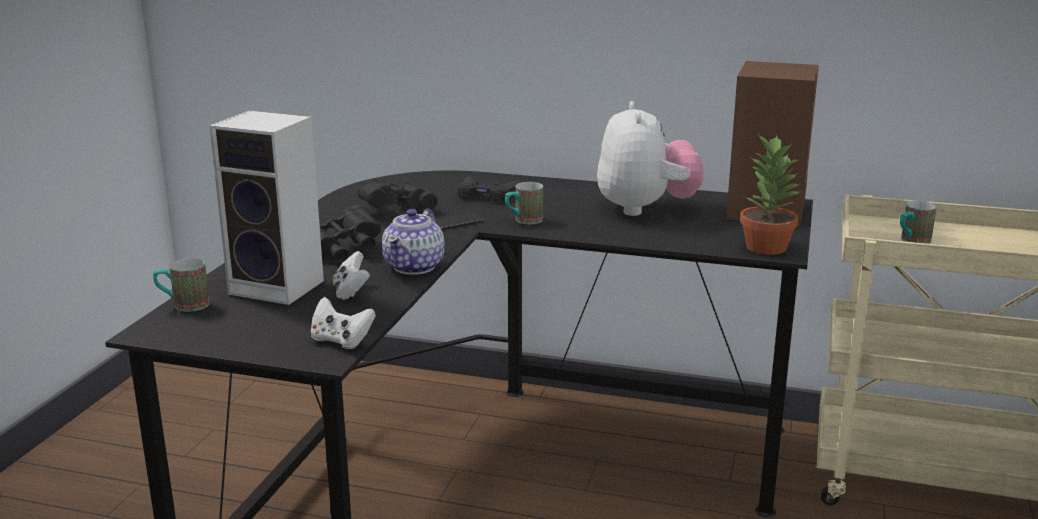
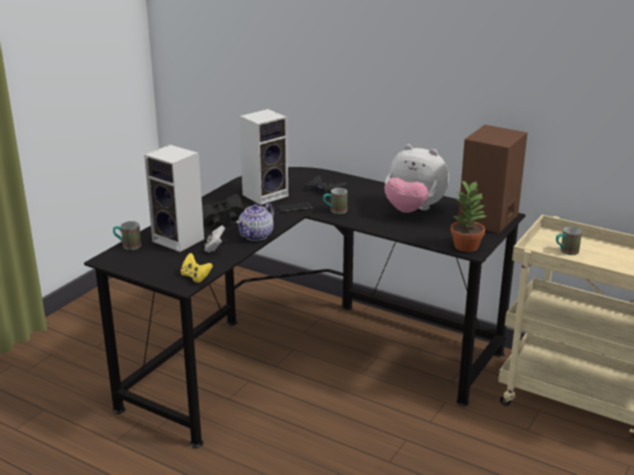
camera: 15 degrees right, 5 degrees up
(341, 341) = (195, 277): white game controller -> yellow game controller
(395, 210) = (266, 195): black binoculars -> speaker
(645, 209) = (413, 210): plush toy -> plush toy turned 105 degrees clockwise

